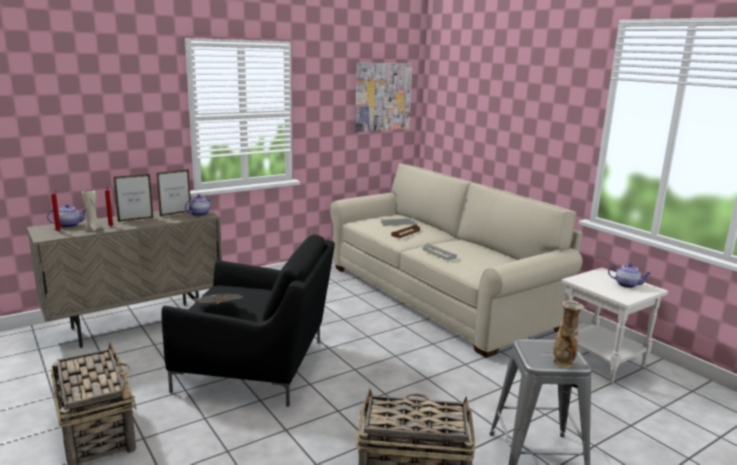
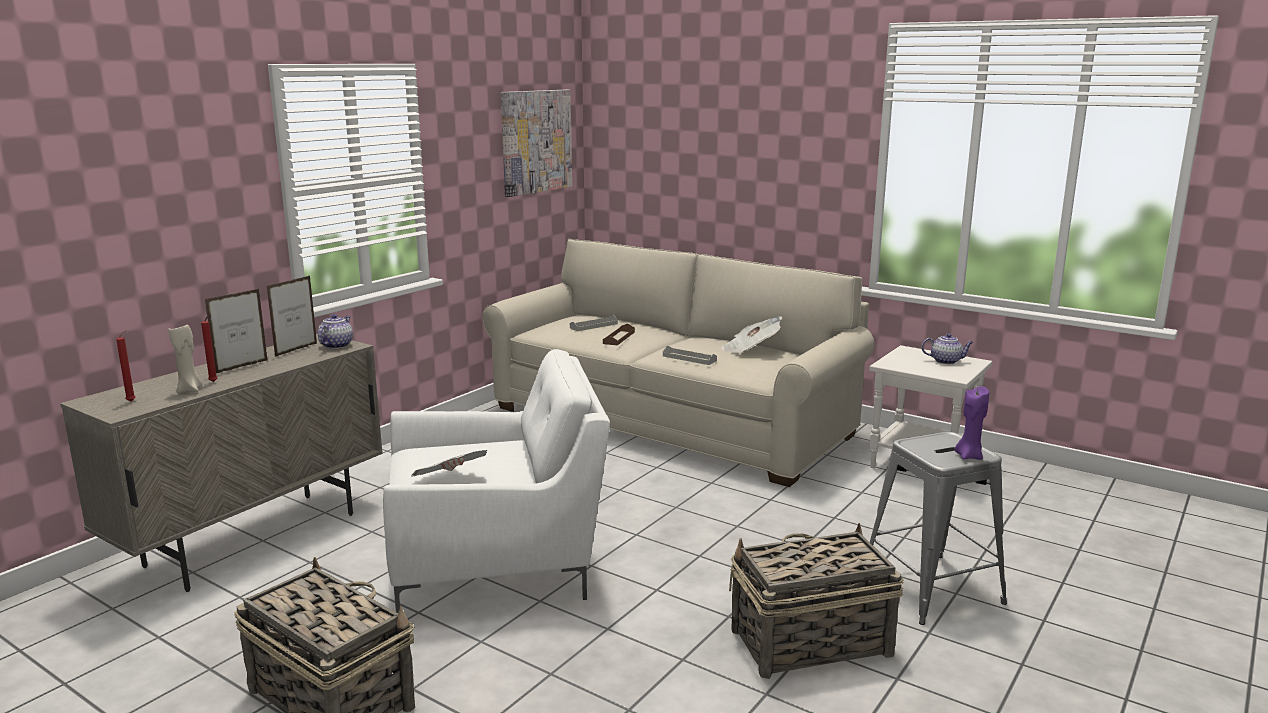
camera: 20 degrees left, 0 degrees up
(69, 225) = (138, 390): teapot -> none
(257, 366) = (498, 559): black armchair -> white armchair
(488, 254) = (750, 350): none -> newspaper
(563, 363) = (969, 456): vase -> purple candle

